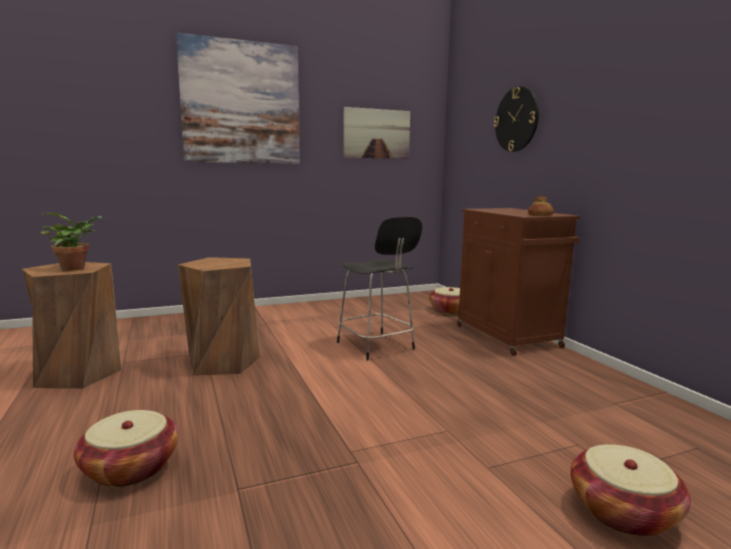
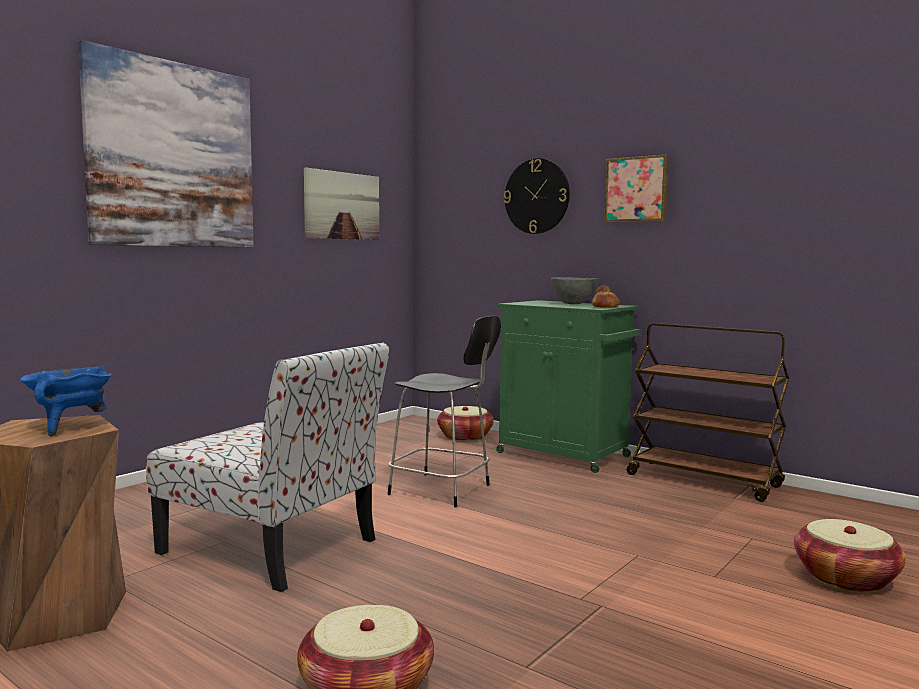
camera: 30 degrees left, 5 degrees down
(76, 268) = (69, 427): potted plant -> blue cooking pot
(223, 362) = (273, 547): brown stool -> chair
(508, 337) = (565, 455): brown cabinet -> green cabinet
(524, 211) = (573, 303): none -> grey bowl
(588, 107) = (637, 189): none -> picture
(607, 382) = (704, 481): none -> brown cart

